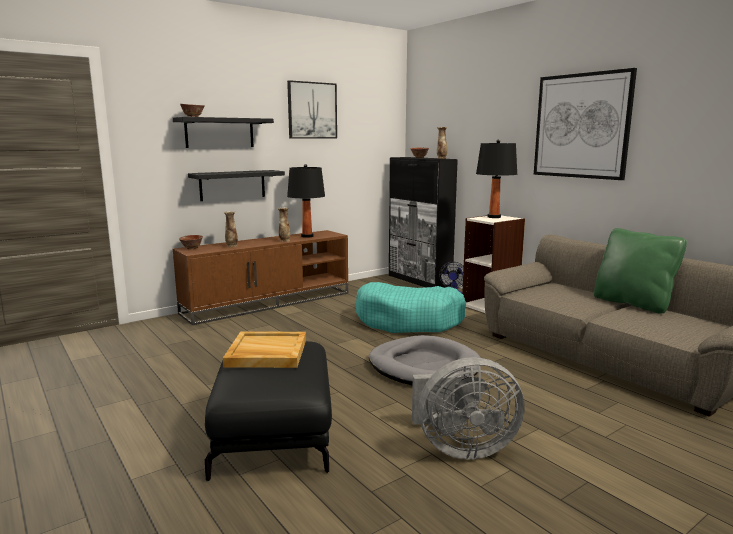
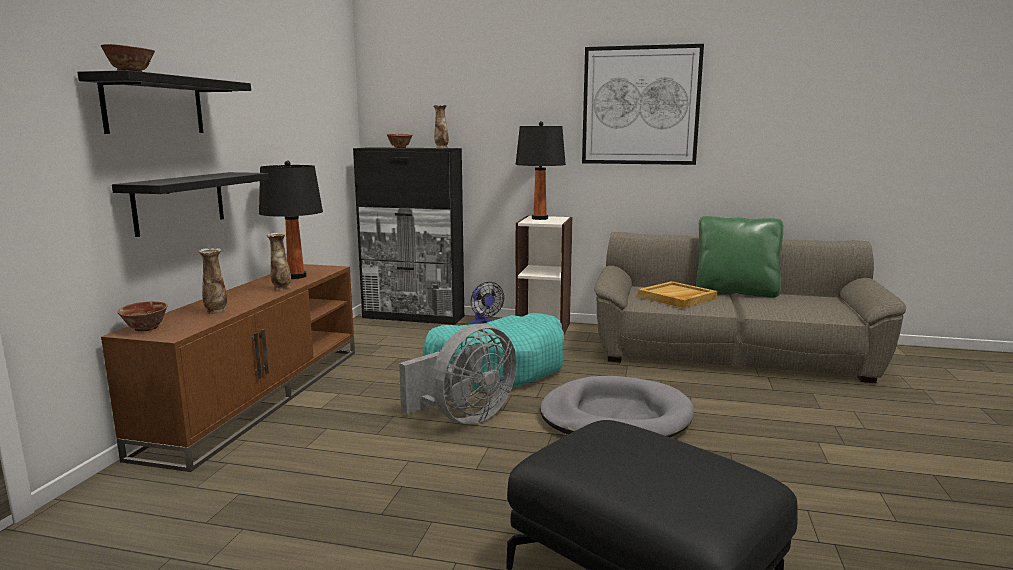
camera: 40 degrees left, 0 degrees up
(266, 353) = (624, 454): beige tray -> beige tray (677, 297)
(312, 110) = (267, 73): picture -> none
(461, 448) = (813, 491): grey fan -> grey fan (464, 418)

